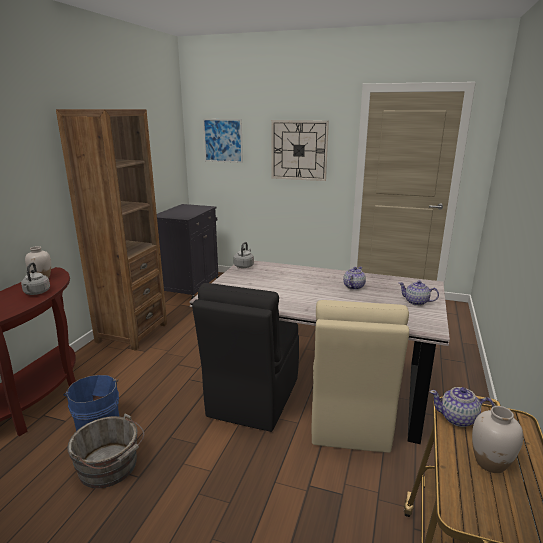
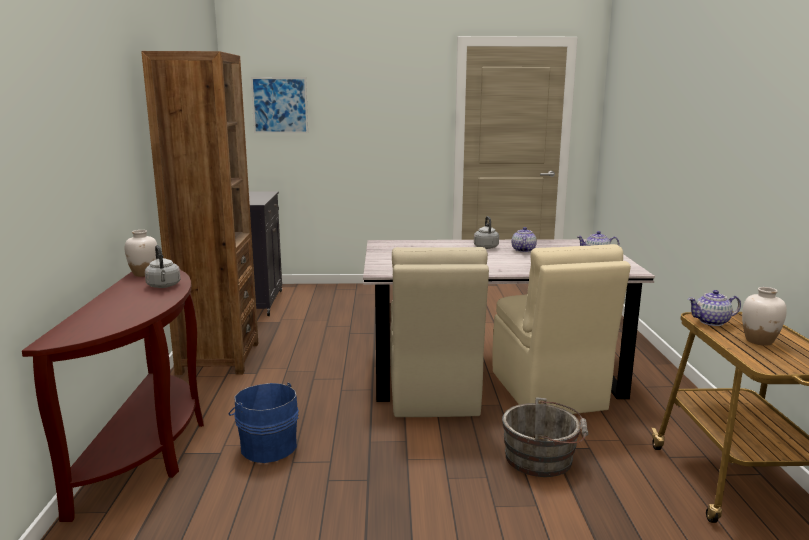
camera: 20 degrees left, 5 degrees down
(110, 467) = (325, 479): grey bucket -> grey bucket (543, 459)
(244, 266) = (381, 245): grey kettle -> grey kettle (485, 247)
(252, 398) = (433, 394): black chair -> beige chair
(299, 150) = (383, 115): wall clock -> none

